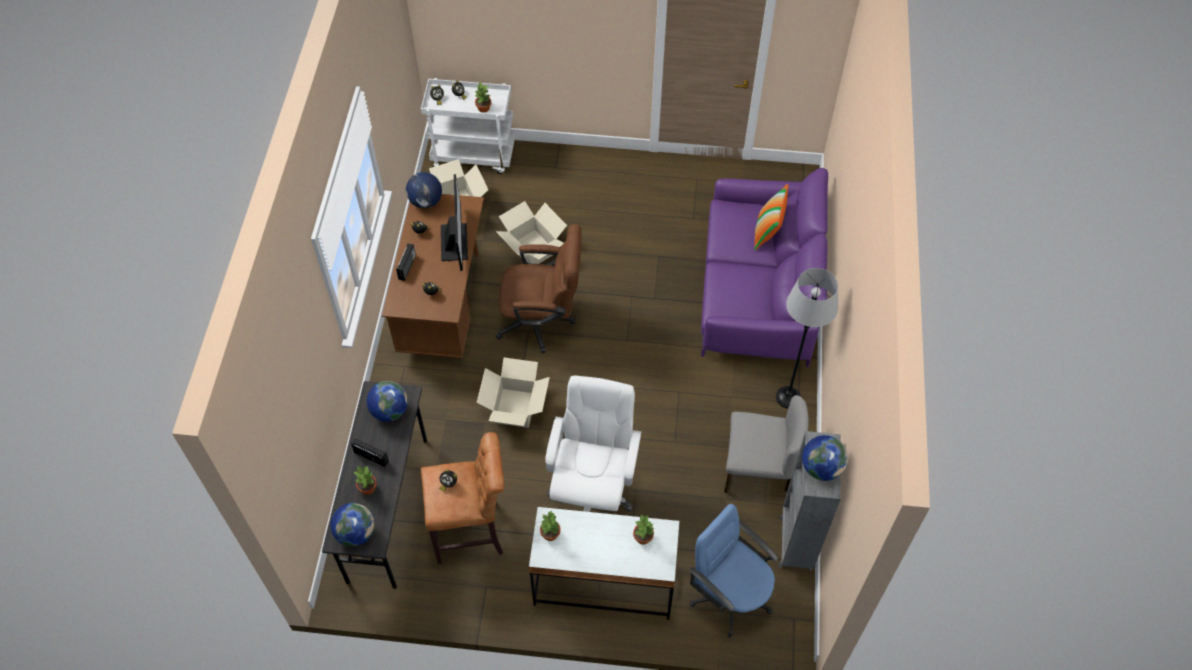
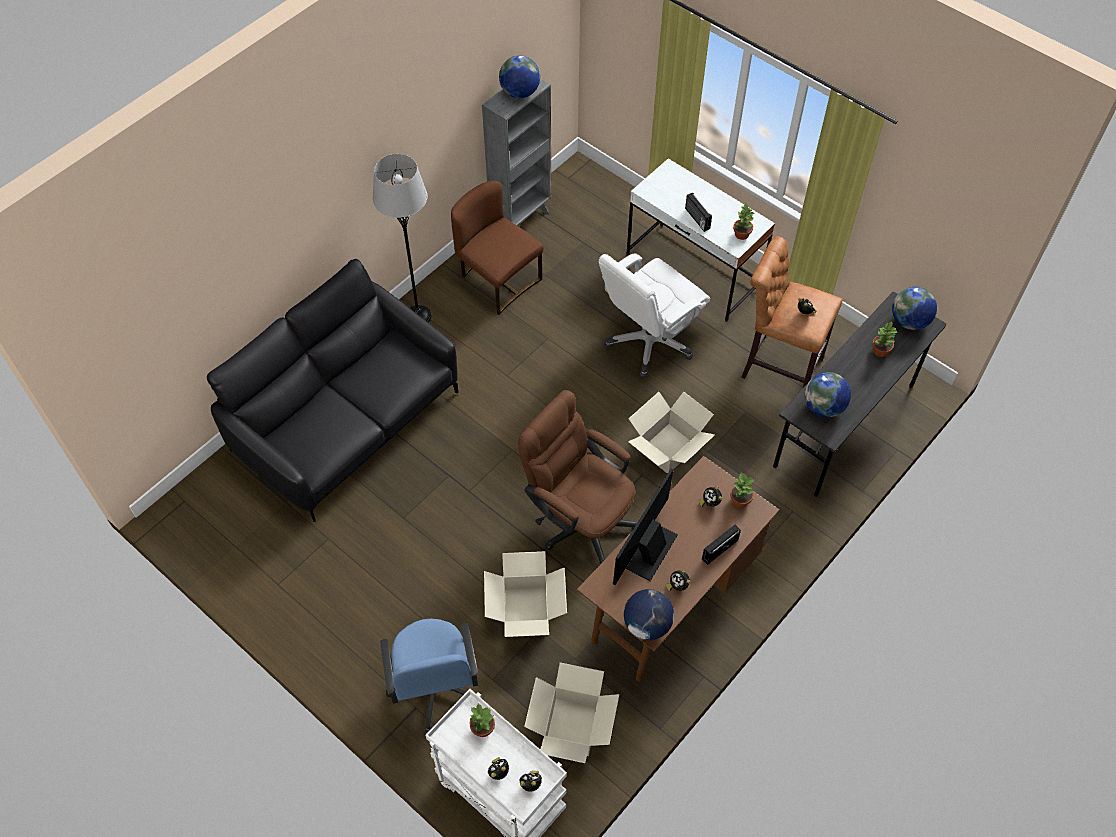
camera: 145 degrees left, 0 degrees up
(372, 456) = (863, 375): radio -> radio (696, 219)
(643, 537) = (668, 194): potted plant -> potted plant (739, 500)
(730, 595) = (601, 214): blue office chair -> blue office chair (434, 686)
(757, 291) = (346, 421): purple sofa -> black sofa
(758, 469) = (498, 280): grey chair -> brown chair
(767, 232) = (301, 414): pillow -> none

